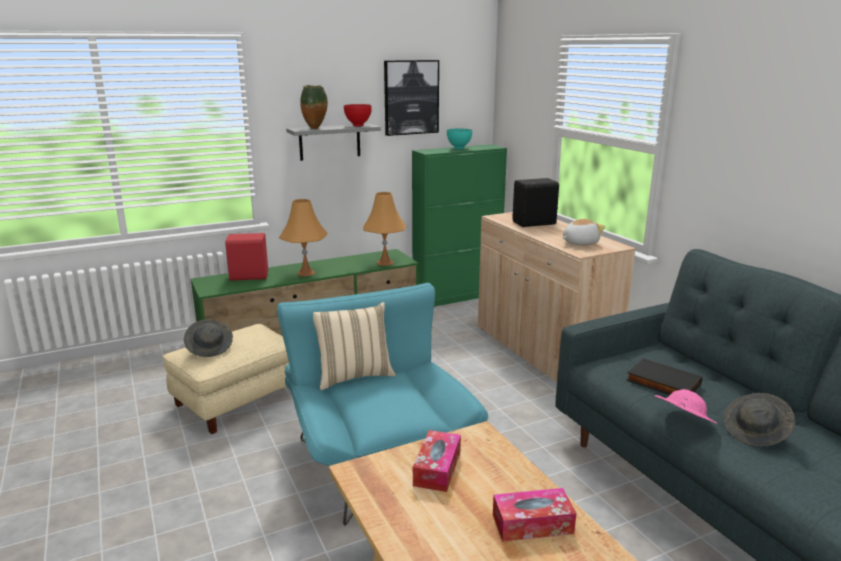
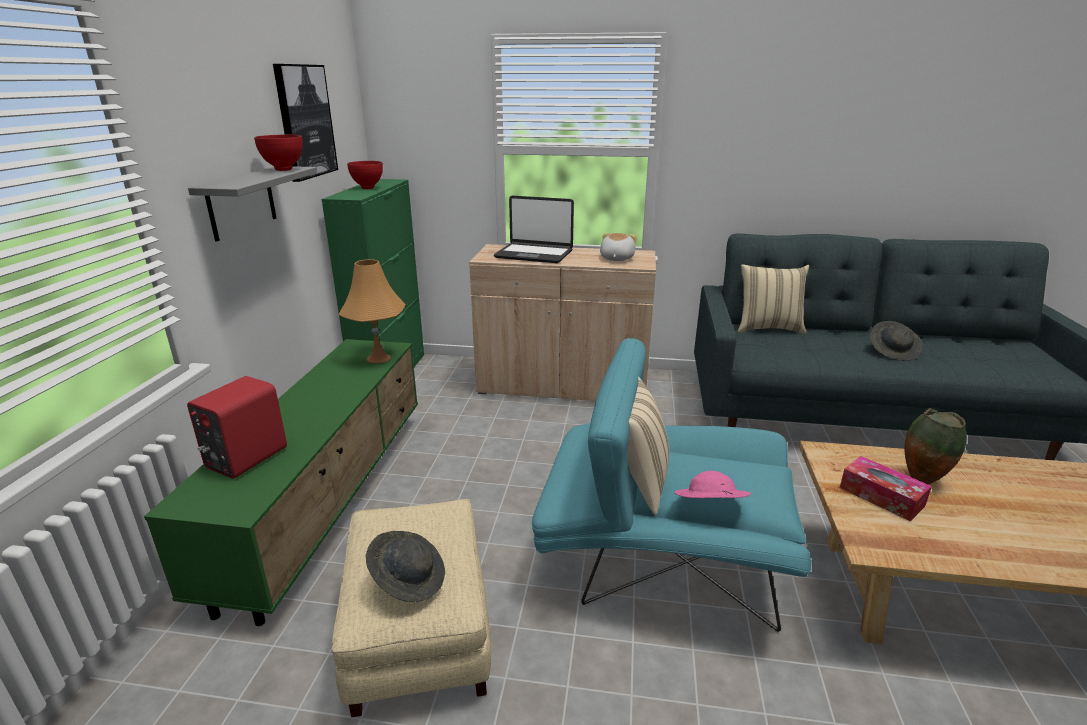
camera: 55 degrees left, 5 degrees up
(306, 273) = (318, 412): orange table lamp -> none
(315, 128) = (247, 181): vase -> vase (921, 481)
(459, 148) = (368, 188): turquoise bowl -> red bowl
(532, 524) = (985, 482): tissue box -> none
(535, 223) = (534, 254): black speaker -> laptop
(662, 383) = (801, 349): black book -> none
(682, 422) = (867, 365): pink hat -> pink hat (709, 508)
(687, 360) = (768, 328): none -> beige pillow

